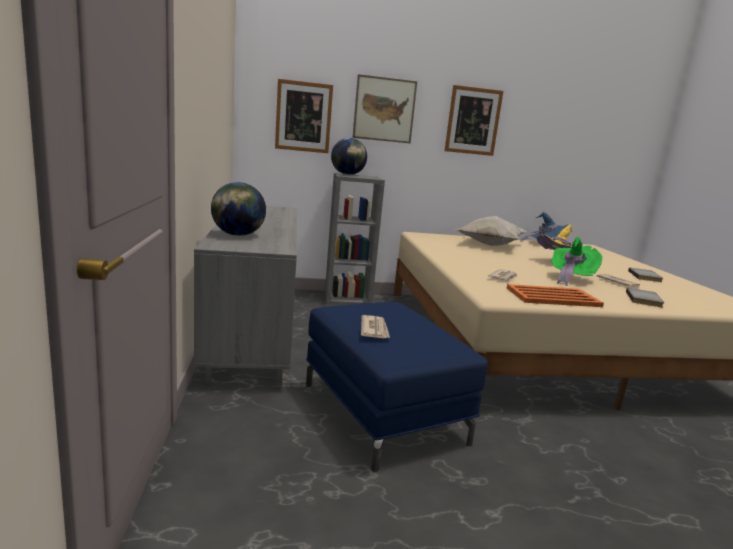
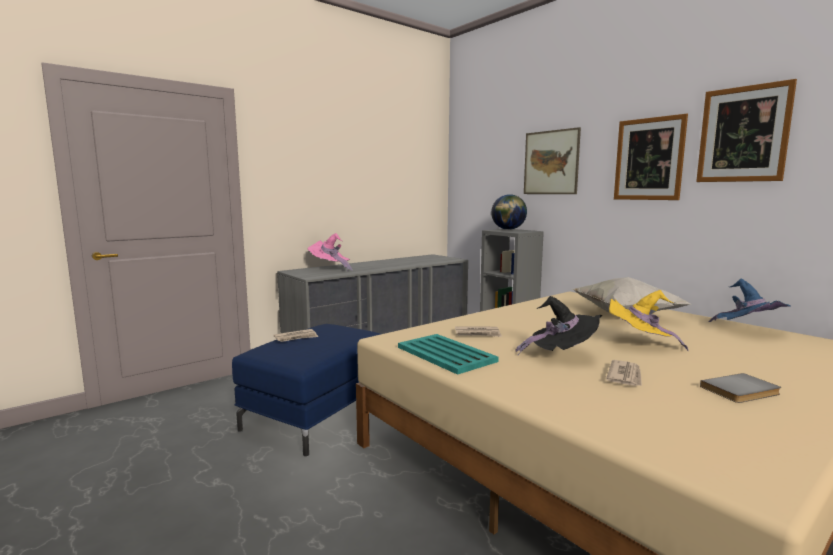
camera: 60 degrees right, 5 degrees down
(237, 235) = (330, 268): globe -> pink hat
(303, 117) = (488, 180): picture -> picture (743, 134)
(553, 297) = (446, 354): orange tray -> turquoise tray
(570, 279) = (561, 355): green hat -> black hat
(645, 299) = (561, 393): grey book -> none

